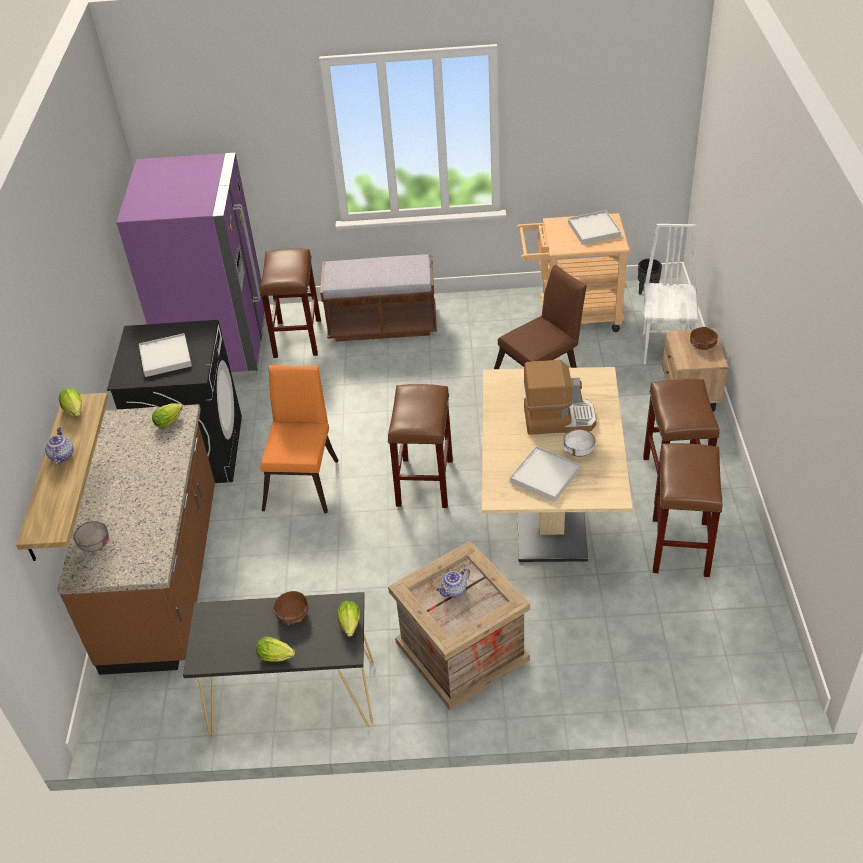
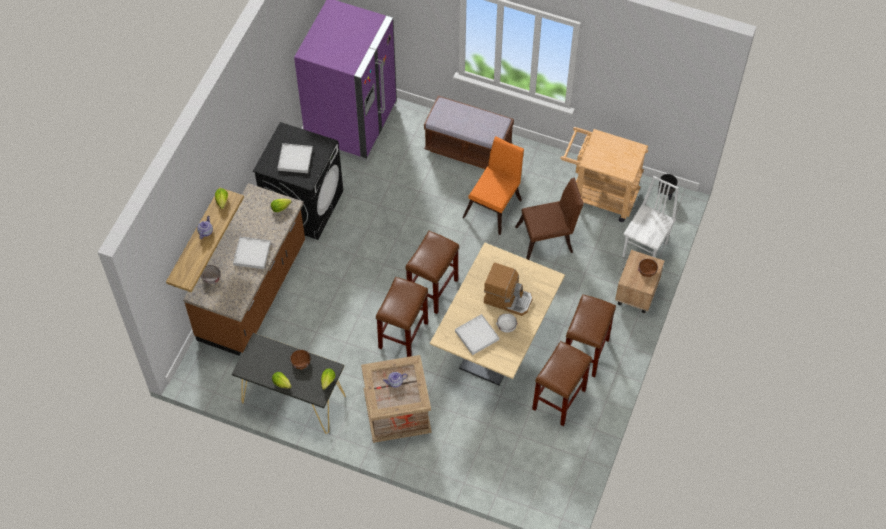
camera: 20 degrees right, 15 degrees up
(297, 338) = (406, 137): brown stool -> brown stool (403, 334)
(303, 480) = (360, 256): orange chair -> orange chair (495, 206)
(594, 230) = (621, 154): white tray -> white tray (252, 254)

